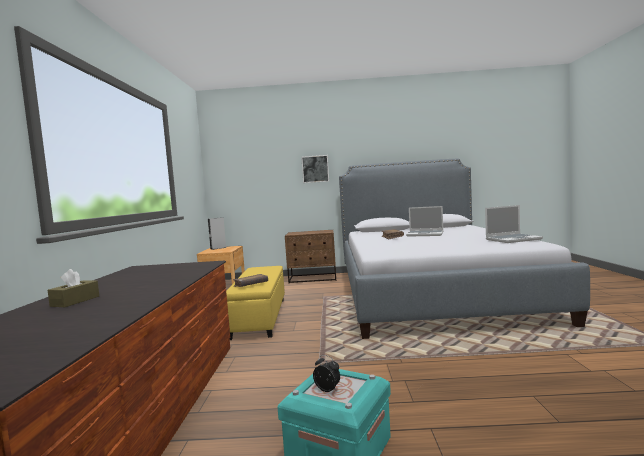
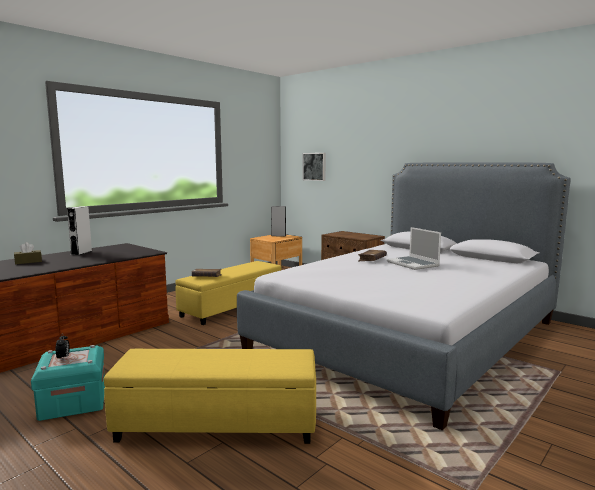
camera: 40 degrees right, 5 degrees up
(115, 280) = (81, 252): none -> white speaker
(315, 169) = (375, 163): picture -> picture (314, 166)
(497, 389) = (217, 424): none -> yellow ottoman
(513, 239) = (444, 295): laptop -> none

